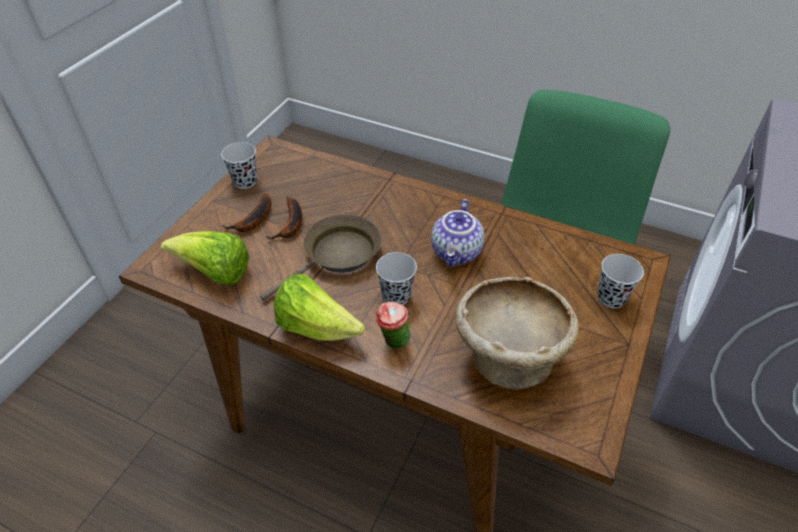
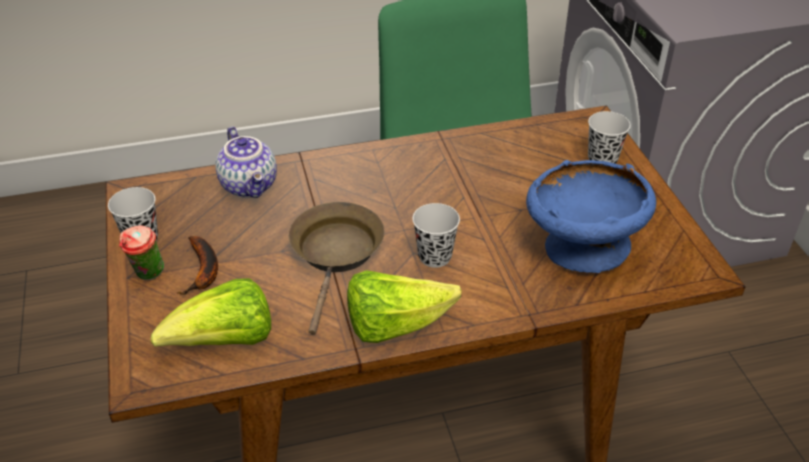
camera: 40 degrees left, 5 degrees down
(291, 224) = (251, 253): banana -> none
(393, 342) = (478, 295): cup -> cup (147, 275)
(457, 253) = (444, 191): teapot -> teapot (250, 185)
(507, 357) = (580, 249): beige bowl -> blue bowl

